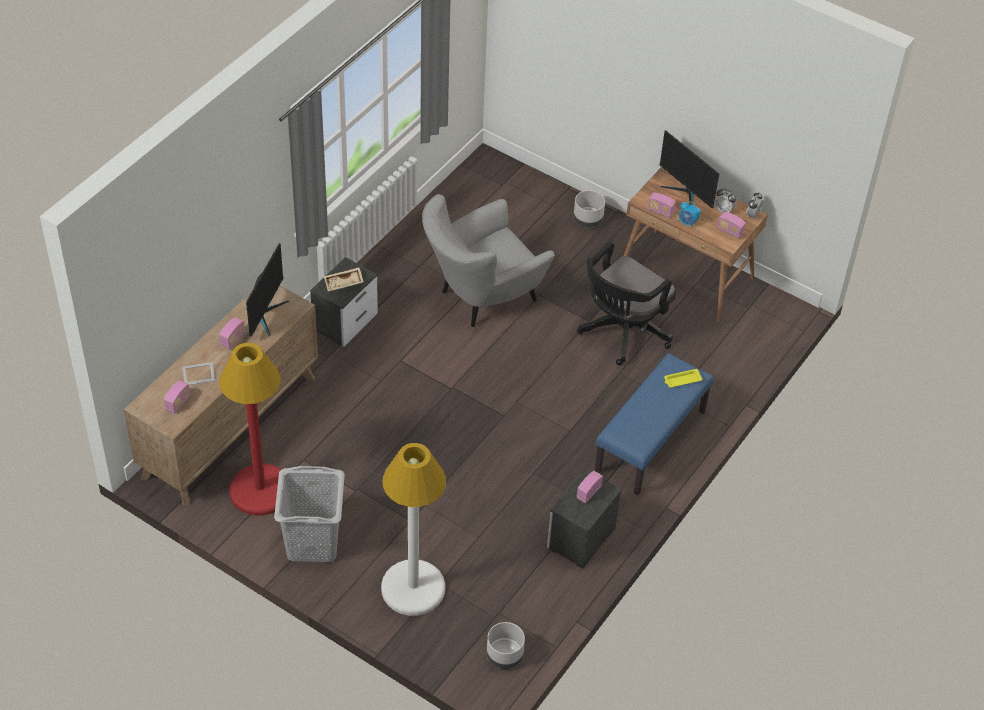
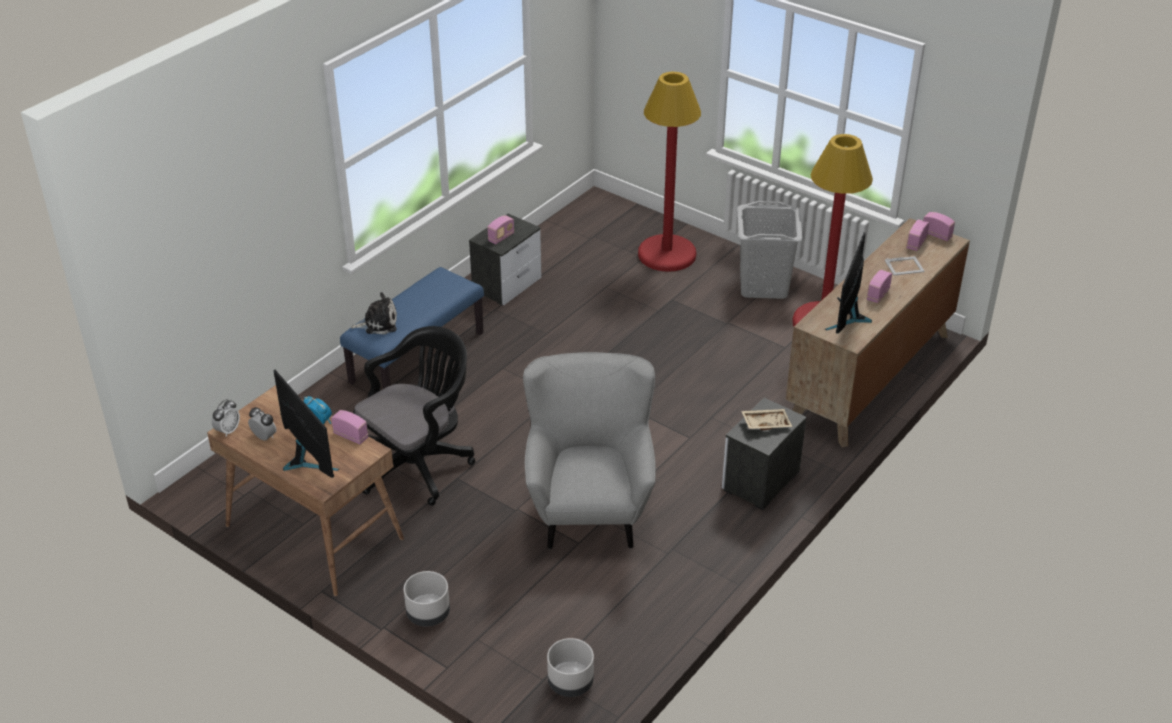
camera: 175 degrees left, 10 degrees down
(413, 588) = (667, 254): white floor lamp -> red floor lamp
(481, 298) = (589, 507): grey armchair -> grey armchair turned 60 degrees counterclockwise
(505, 655) = (587, 214): grey planter -> grey planter (570, 683)
(682, 380) = (378, 323): yellow tray -> plush toy
(730, 231) = (268, 410): radio -> radio (936, 235)

